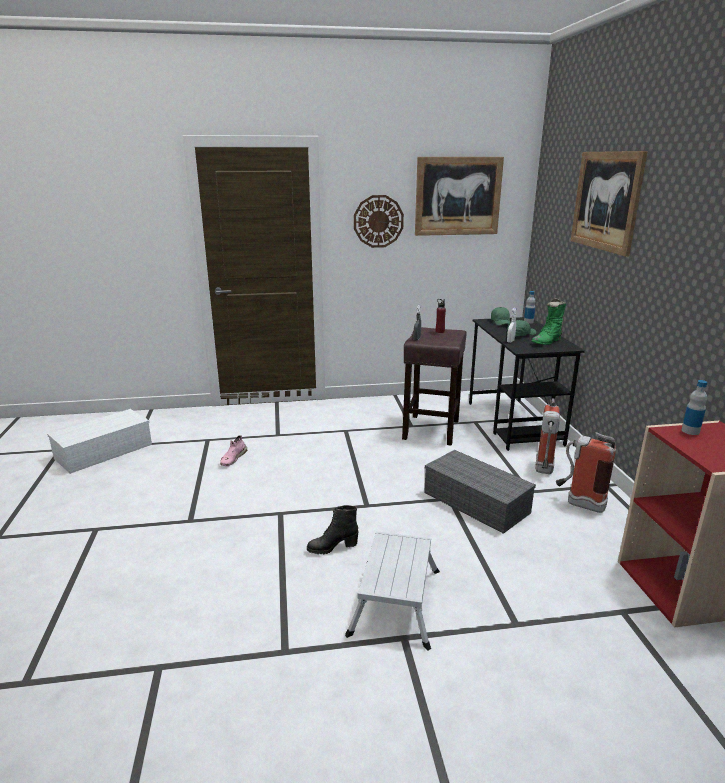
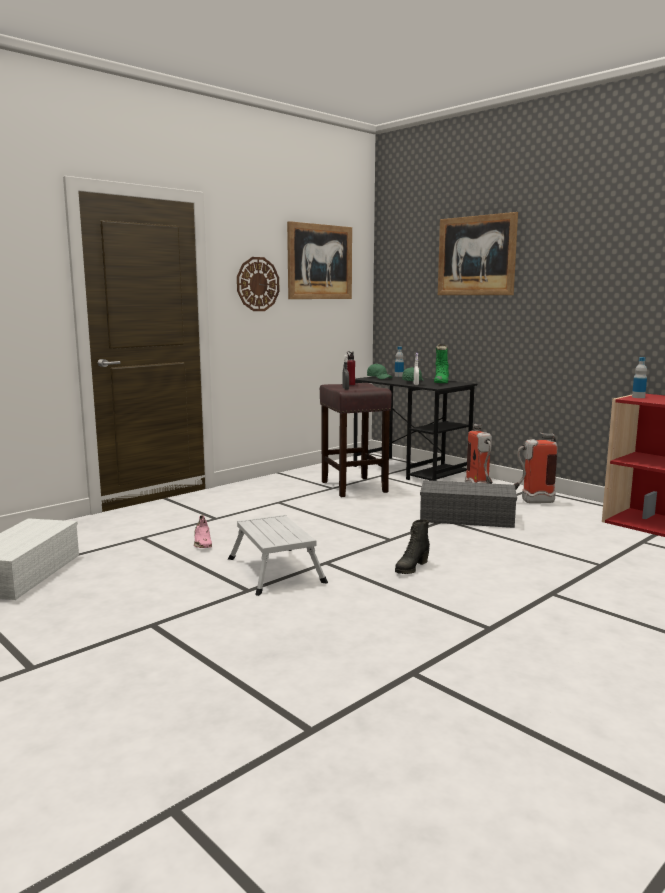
camera: 35 degrees left, 10 degrees down
(395, 602) = (512, 579): white step ladder -> white step ladder (276, 570)

